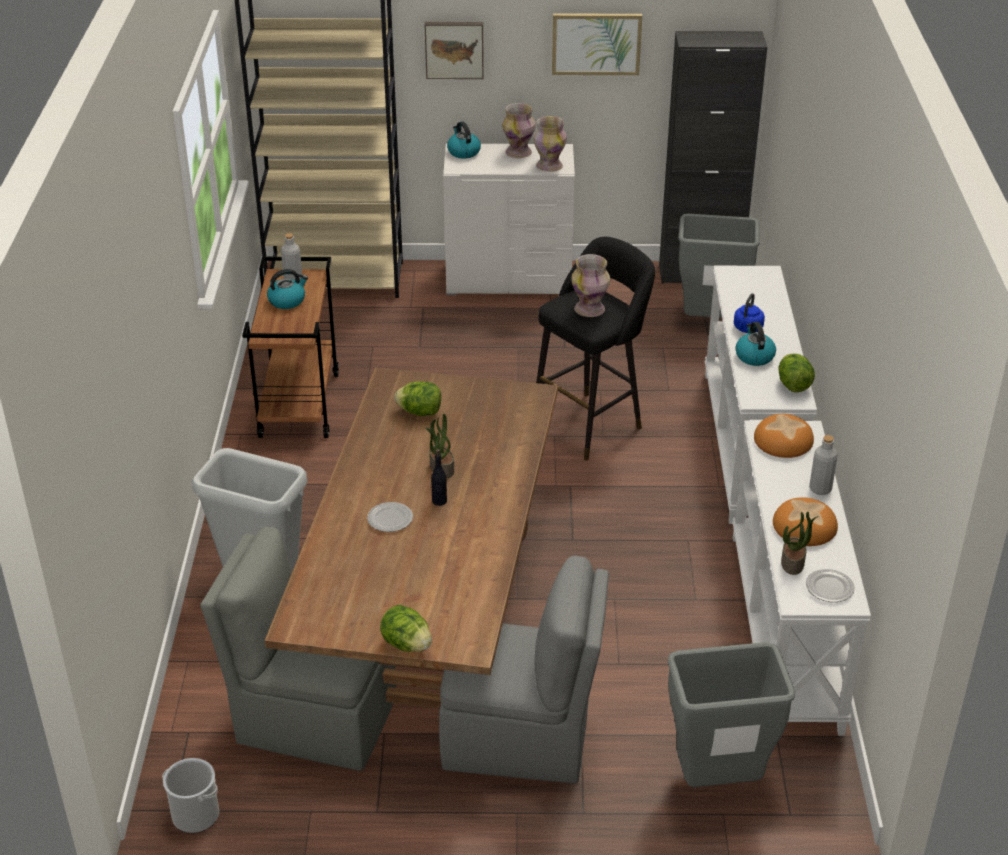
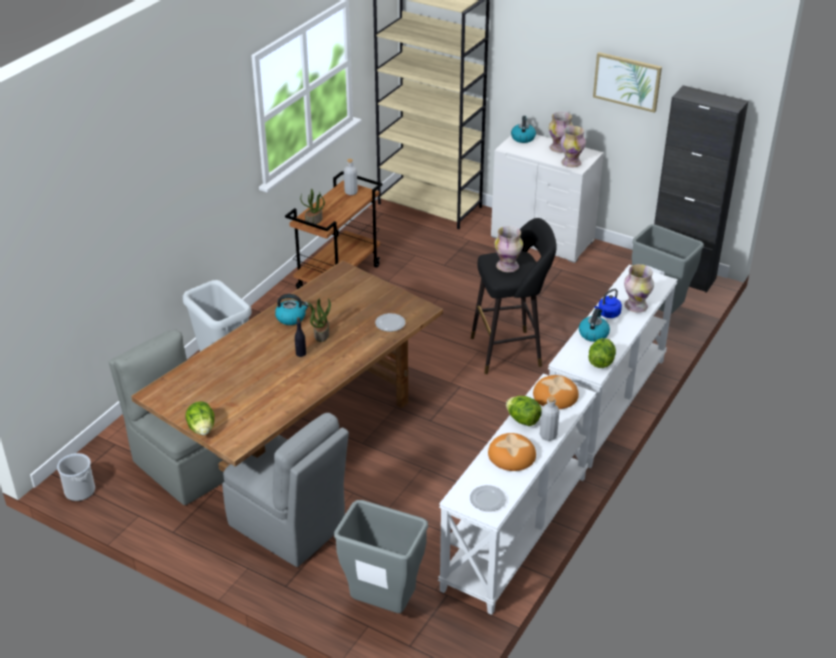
camera: 30 degrees right, 0 degrees up
(287, 300) = (336, 203): kettle -> kettle (291, 318)
(390, 519) = (262, 354): plate -> plate (390, 324)
(420, 412) = (342, 296): lettuce -> lettuce (523, 420)
(454, 49) = (529, 62): picture -> none
(768, 310) = (636, 306): none -> vase
(793, 563) = (480, 475): potted plant -> potted plant (314, 221)

